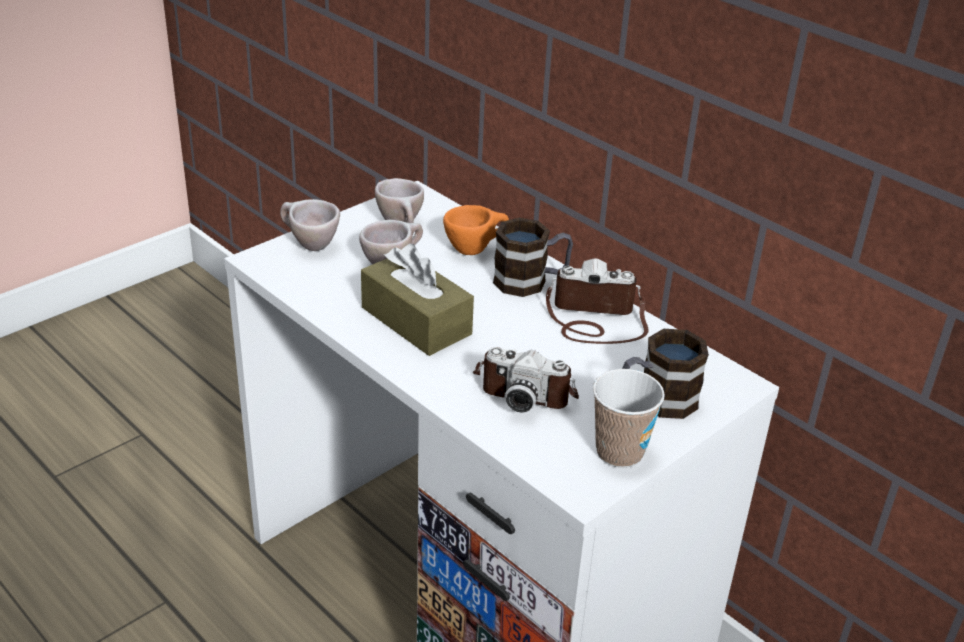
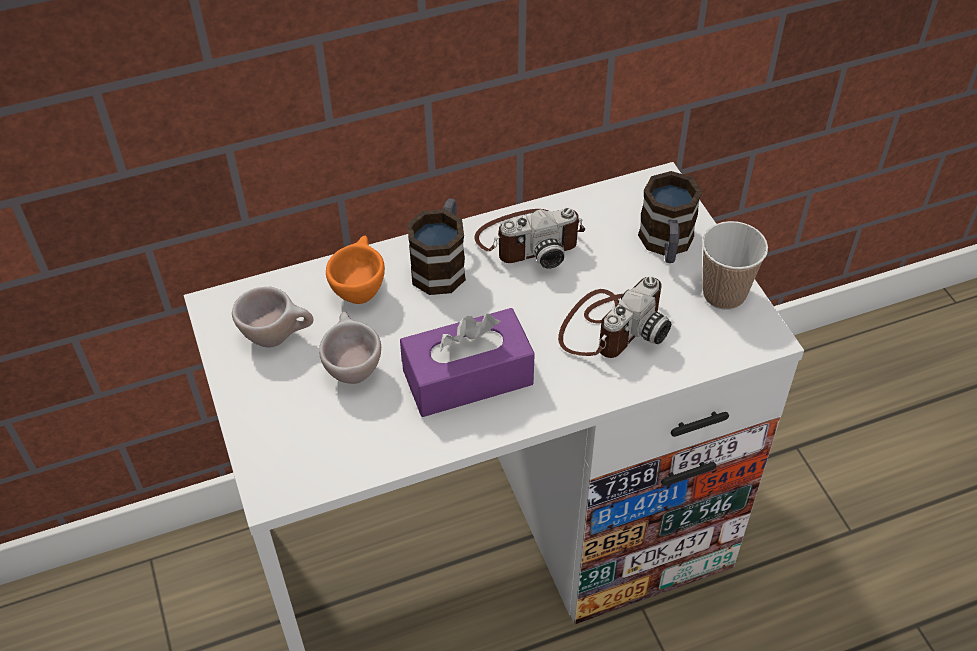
camera: 65 degrees left, 15 degrees up
(308, 245) = (268, 434): beige cup -> none
(416, 321) = (467, 377): brown tissue box -> purple tissue box
(595, 320) = (529, 240): camera -> camera turned 135 degrees counterclockwise

